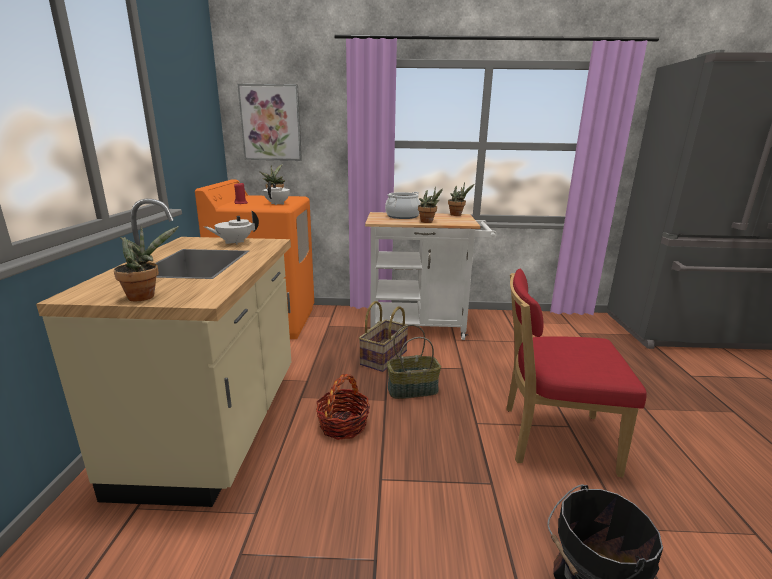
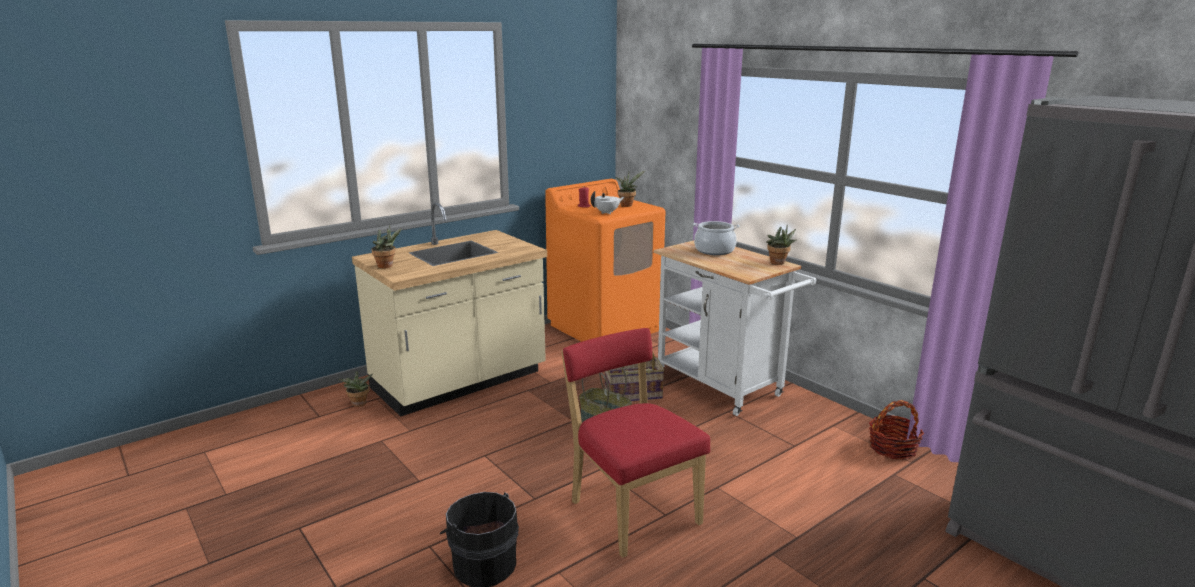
camera: 50 degrees right, 0 degrees up
(234, 242) = (508, 243): white teapot -> none
(271, 123) = (648, 126): picture -> none
(343, 425) = (520, 419): basket -> basket (892, 448)
(428, 222) = (714, 263): potted plant -> potted plant (359, 405)

